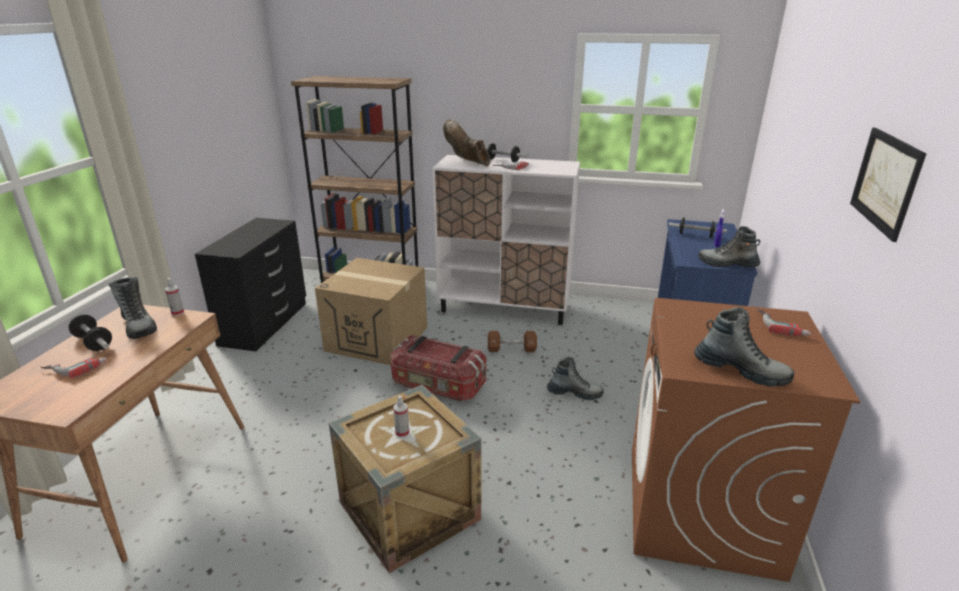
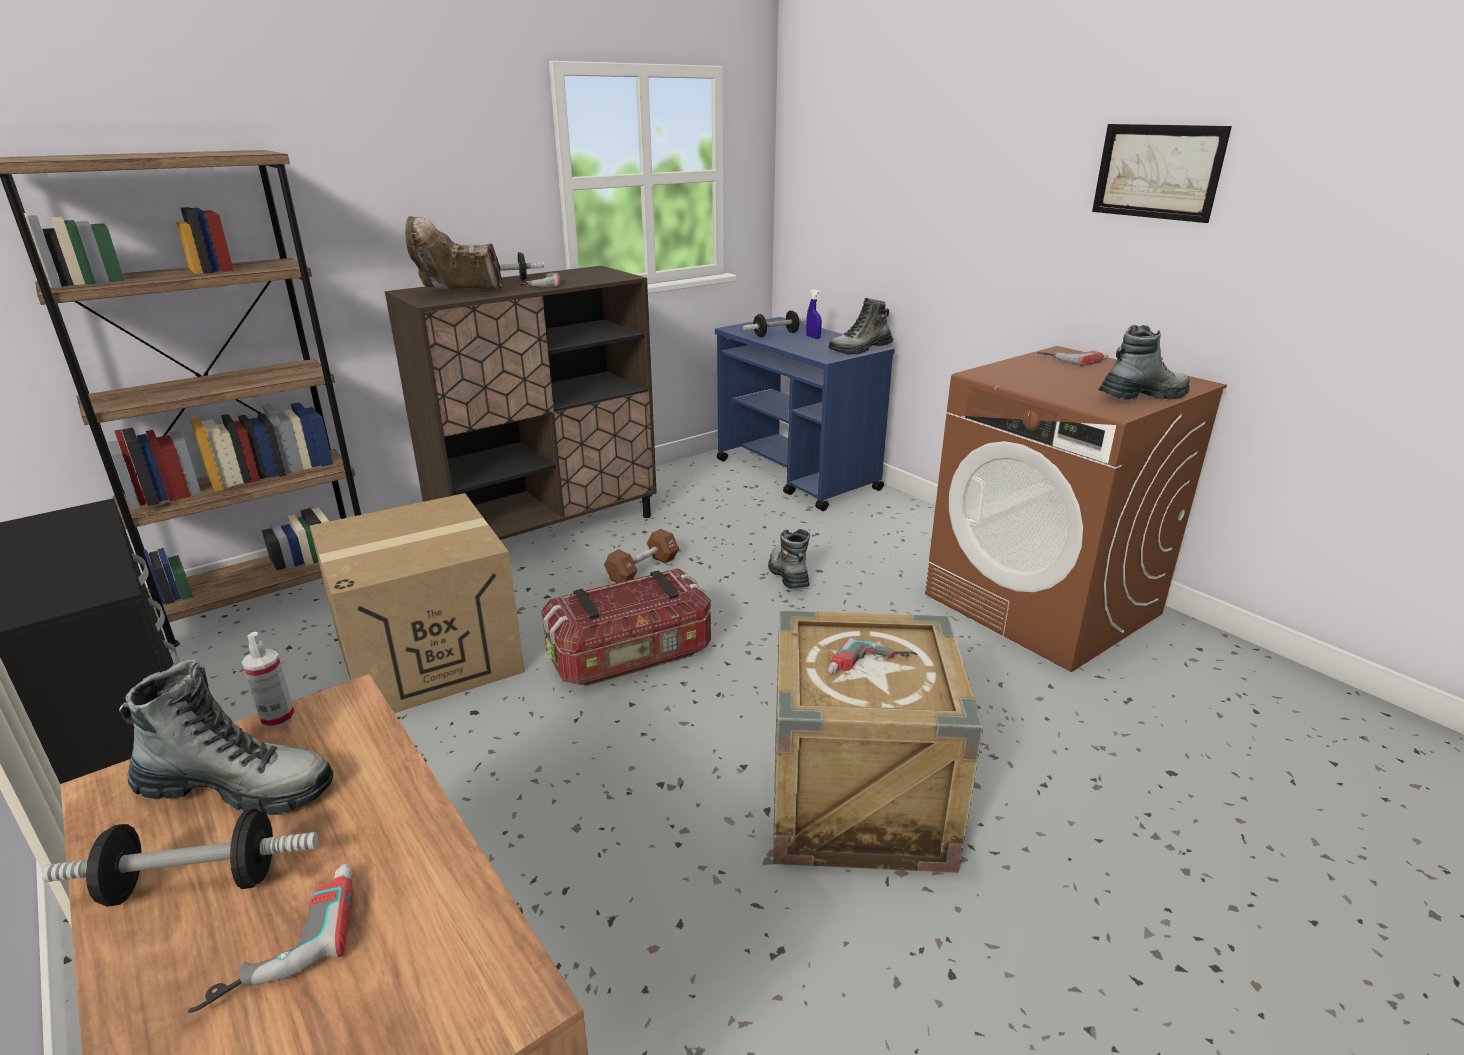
camera: 50 degrees left, 0 degrees up
(402, 432) = (870, 667): spray bottle -> power drill
(505, 308) = (548, 530): white cabinet -> brown cabinet
(574, 393) = (788, 575): boot -> boot turned 60 degrees counterclockwise

